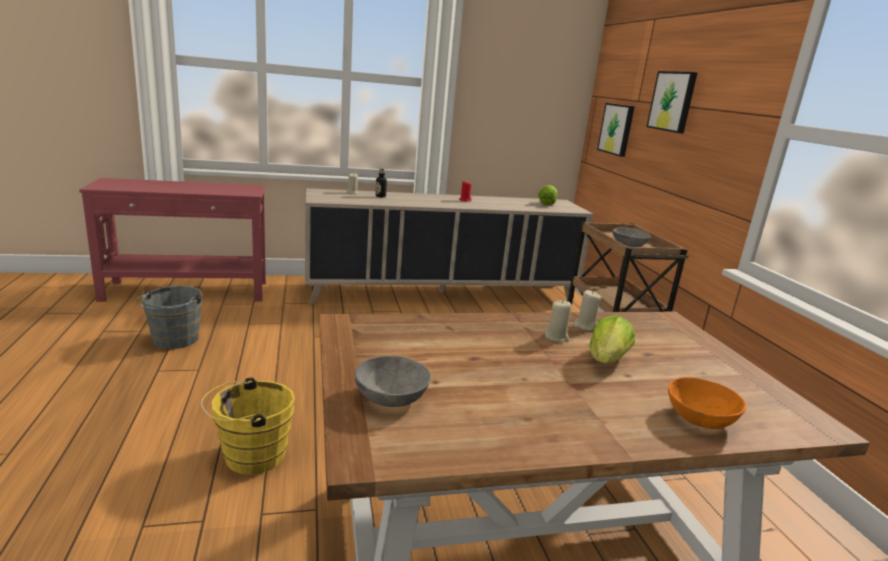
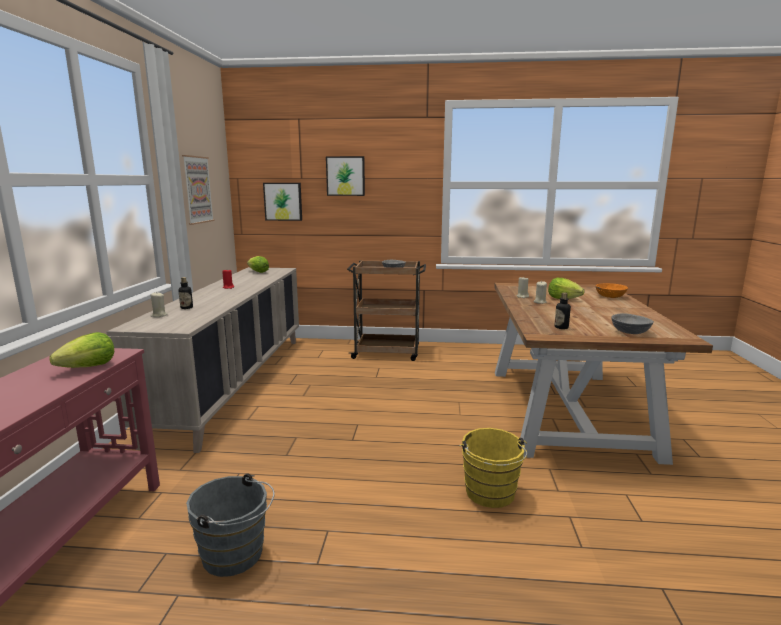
camera: 70 degrees left, 5 degrees down
(220, 191) = (89, 367): none -> lettuce
(393, 340) = (561, 327): none -> bottle
(510, 101) = (197, 190): none -> picture

